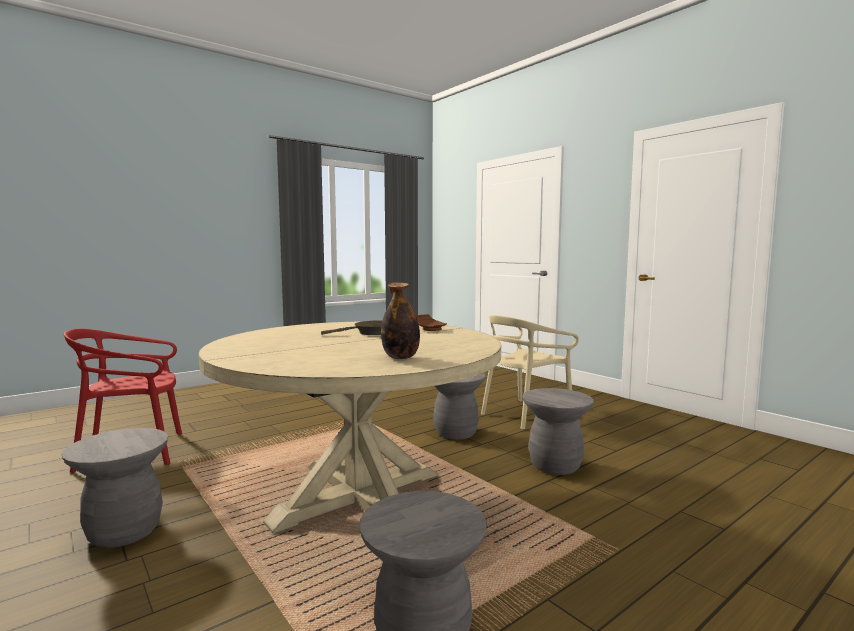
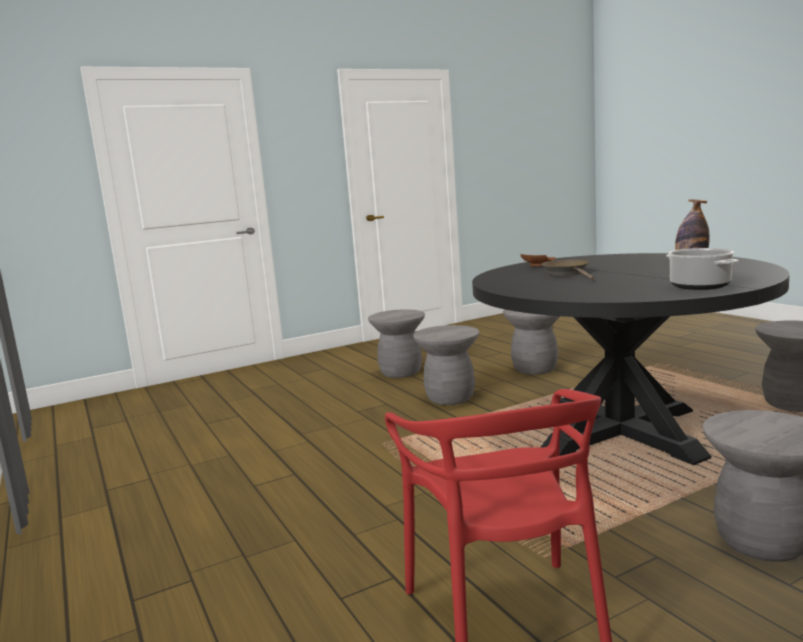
camera: 80 degrees left, 5 degrees up
(246, 351) = (700, 286): none -> cooking pot
(359, 497) = (619, 430): beige dining table -> black dining table
(525, 414) = (400, 372): beige chair -> grey stool

